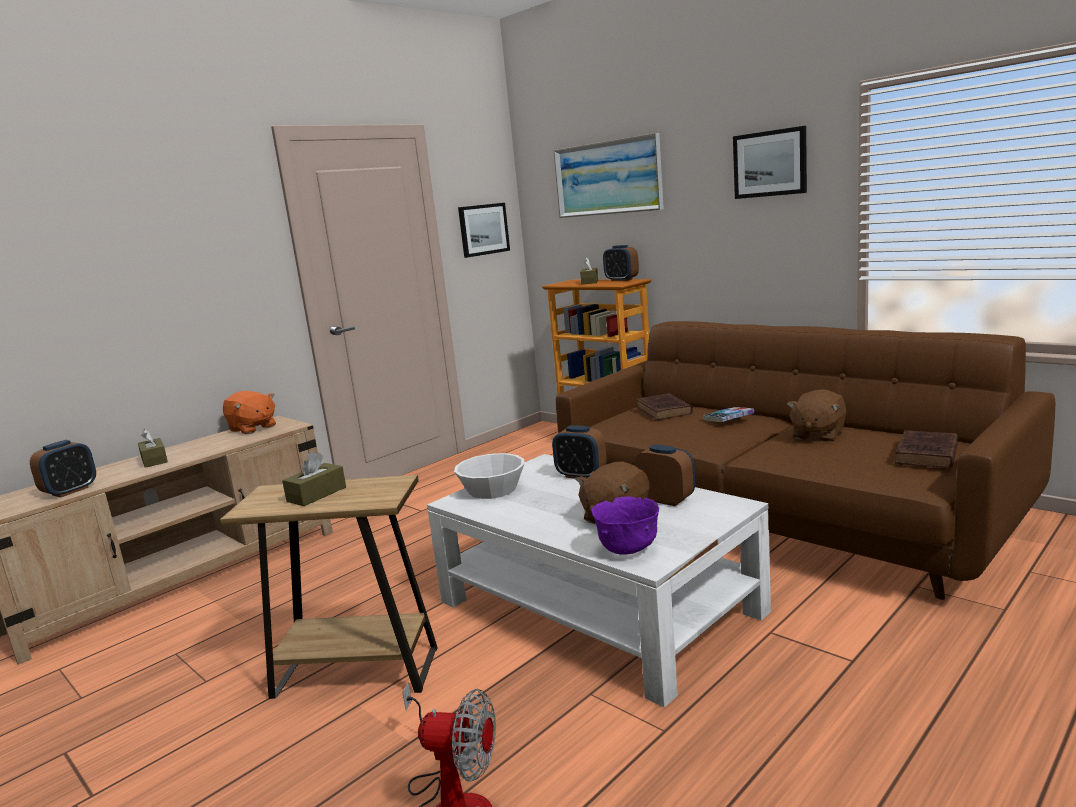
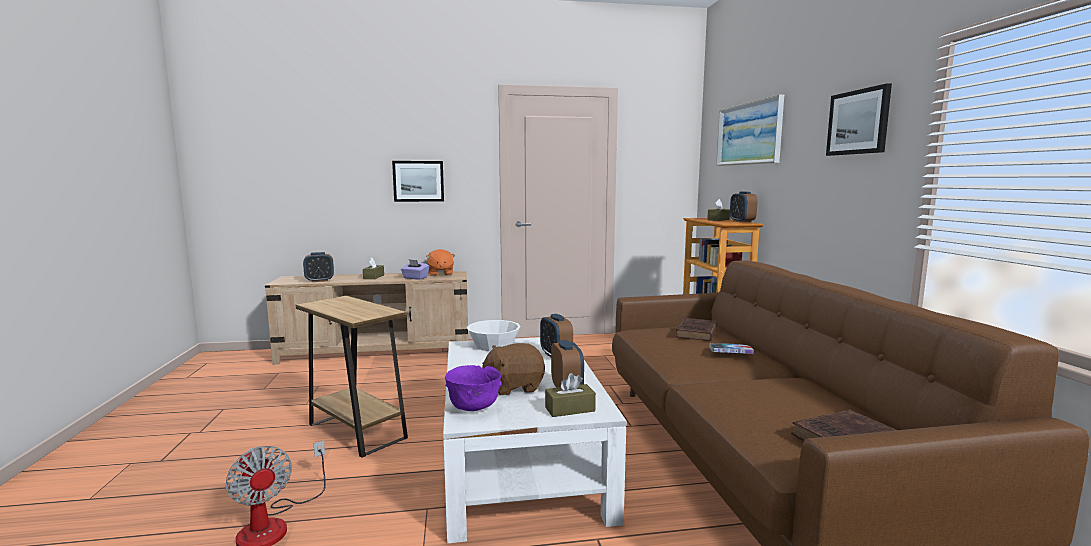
camera: 35 degrees right, 5 degrees down
(230, 443) = (415, 278): none -> purple tissue box
(316, 494) = (348, 306): brown tissue box -> brown tissue box (570, 409)
(483, 229) = (659, 169): picture -> picture (418, 181)
(817, 435) = (778, 388): brown plush toy -> none

